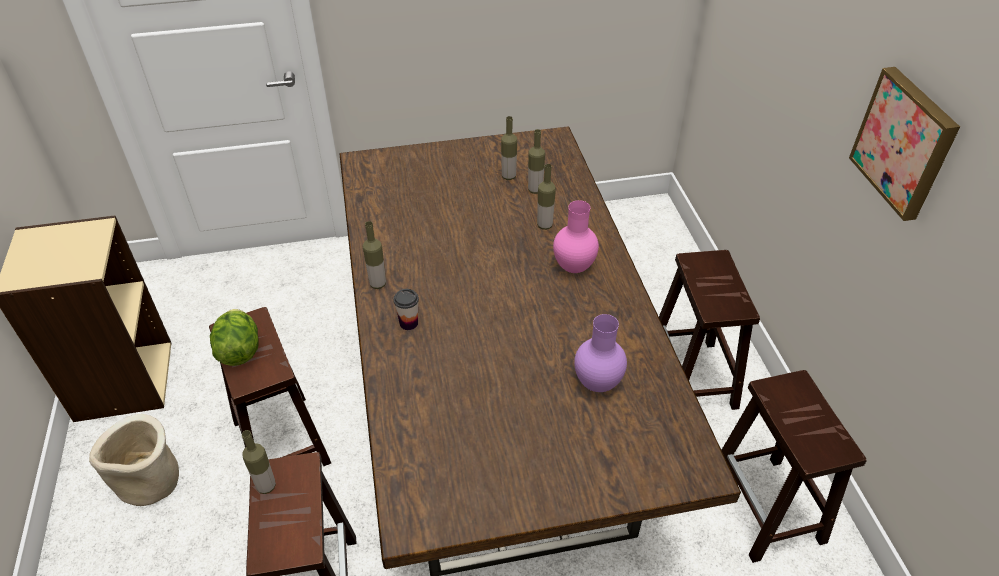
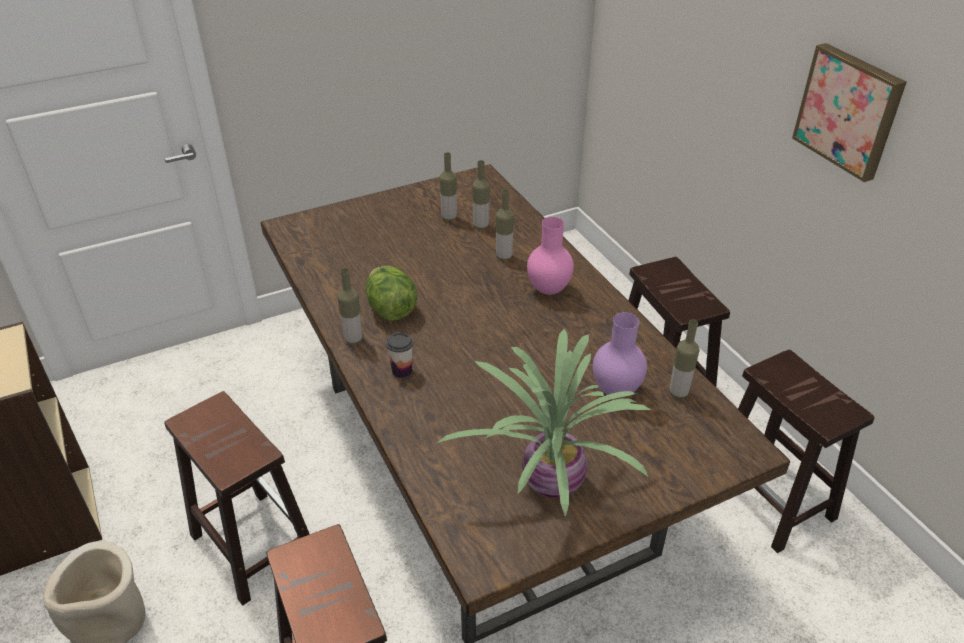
camera: 15 degrees left, 5 degrees down
(239, 351) = (210, 441): lettuce -> lettuce (391, 309)
(266, 486) = (293, 571): bottle -> bottle (678, 392)
(499, 459) = (549, 481): none -> potted plant

